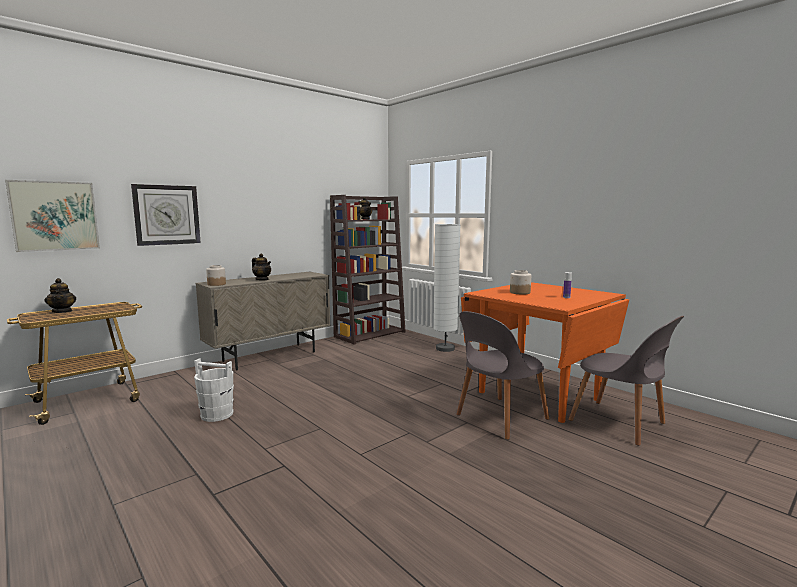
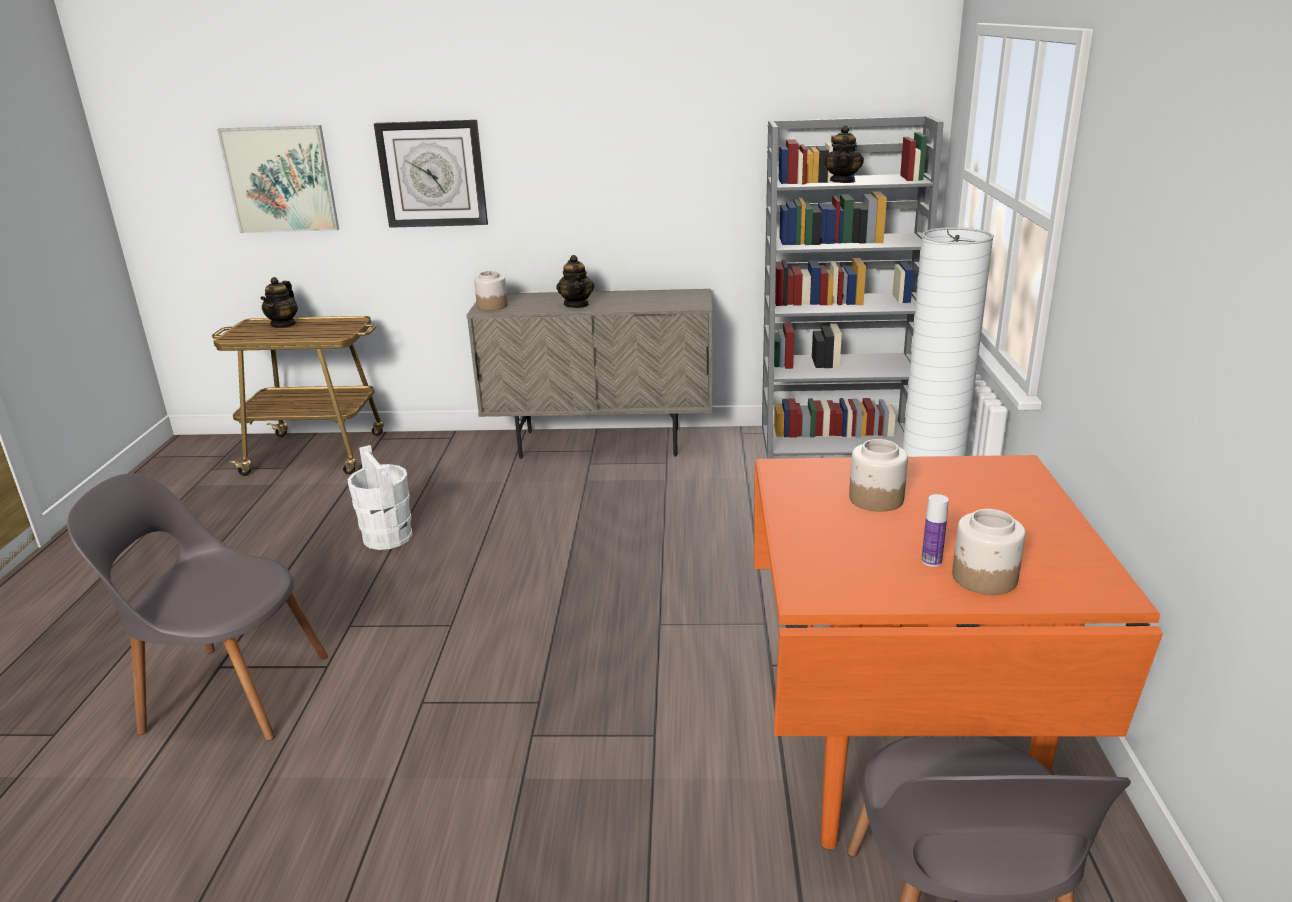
camera: 45 degrees right, 15 degrees up
(370, 334) = (838, 441): brown bookcase -> grey bookcase
(499, 418) = (722, 760): grey chair -> grey chair (230, 691)
(584, 297) = (984, 578): none -> jar

